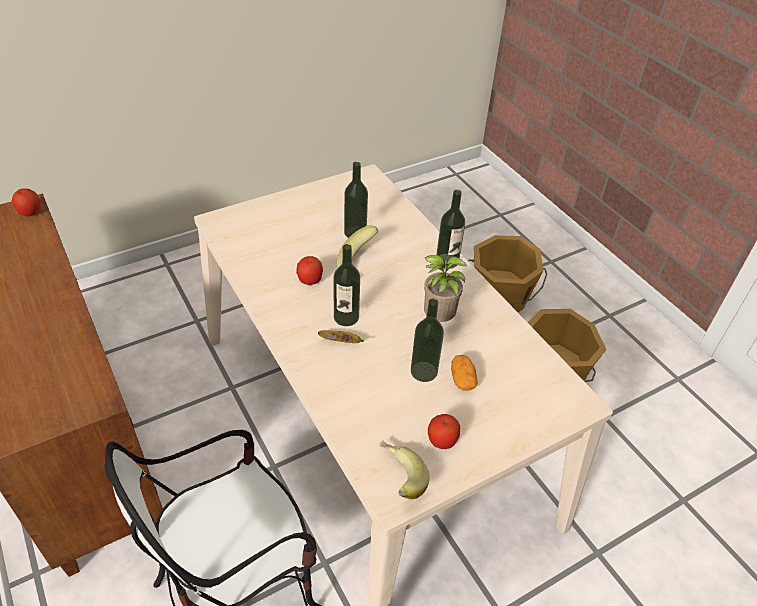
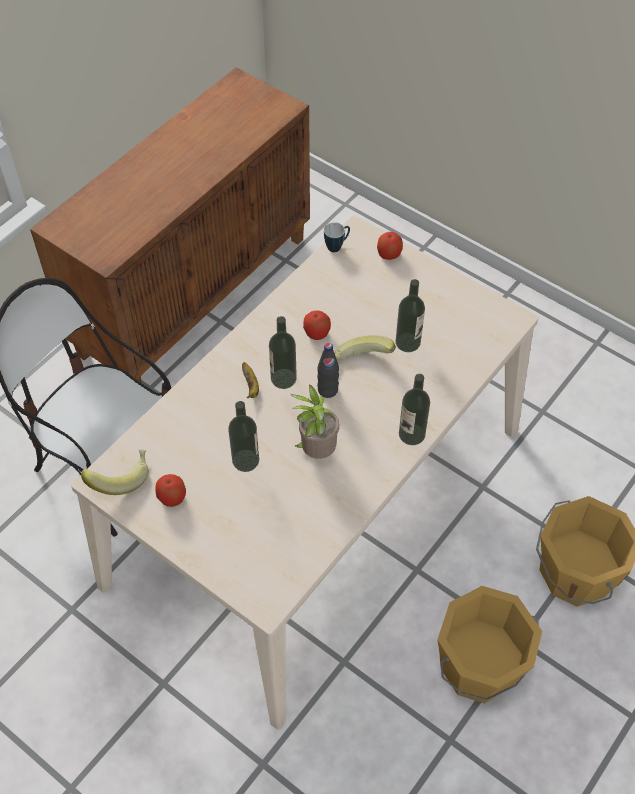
camera: 70 degrees right, 10 degrees up
(30, 212) = (279, 112): apple -> apple (388, 255)
(221, 237) = (337, 246): none -> mug
(376, 293) = (327, 390): none -> black bottle
(462, 379) = (250, 494): potato -> none

